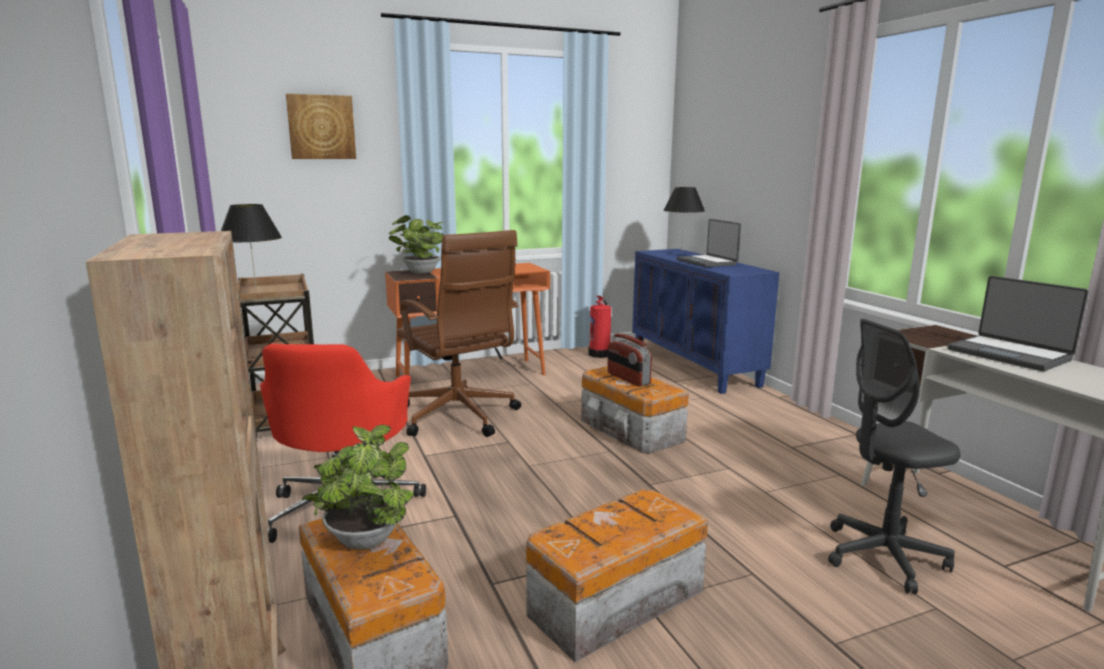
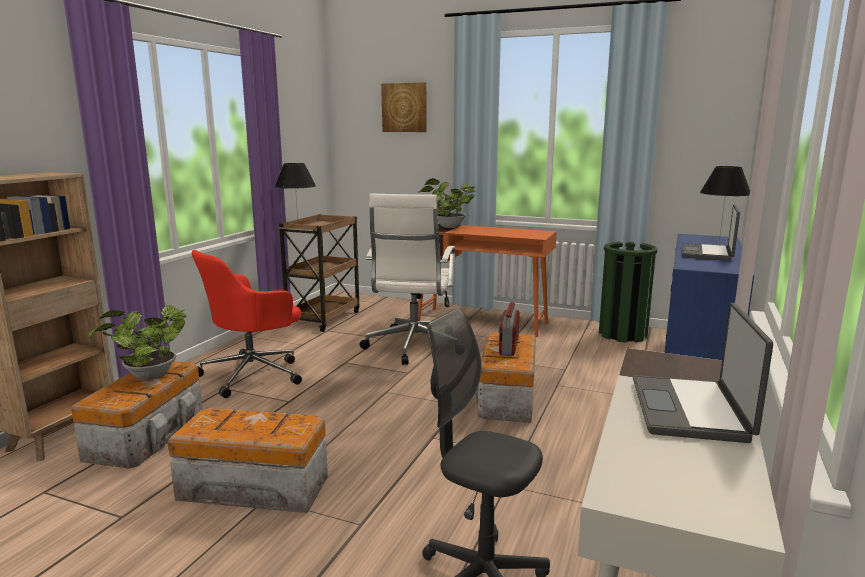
camera: 45 degrees right, 0 degrees up
(459, 417) = (413, 347): brown office chair -> white office chair
(600, 354) = (622, 334): fire extinguisher -> green trash can

